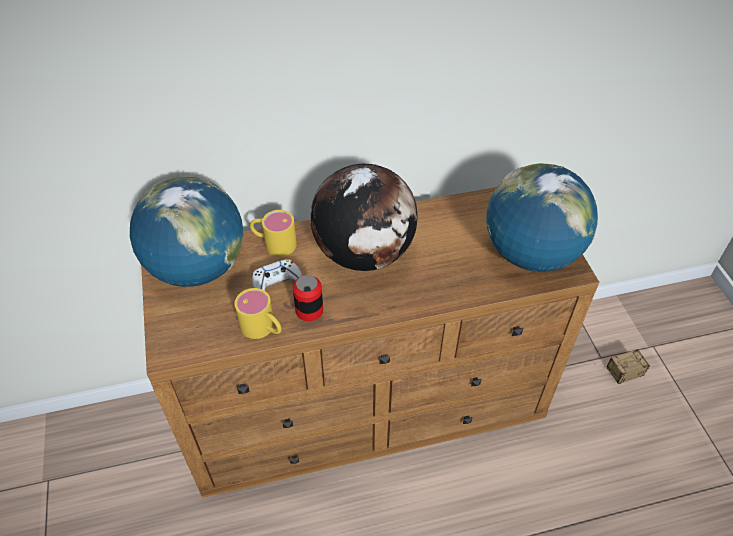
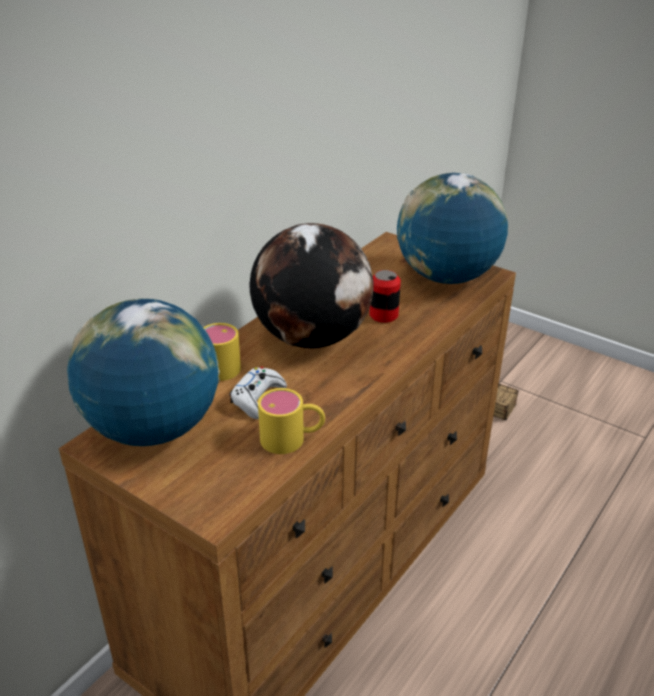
camera: 40 degrees left, 15 degrees down
(309, 311) = (318, 402): can -> can (383, 315)

